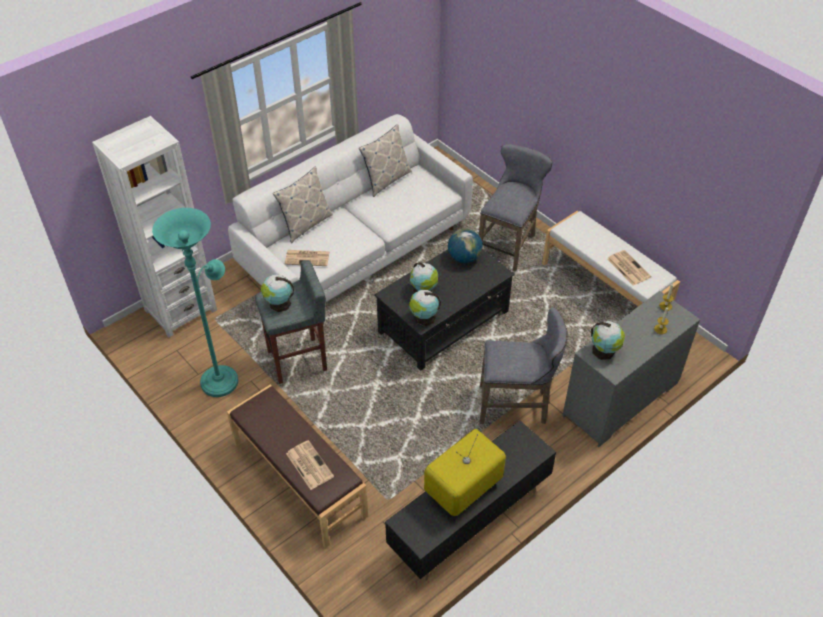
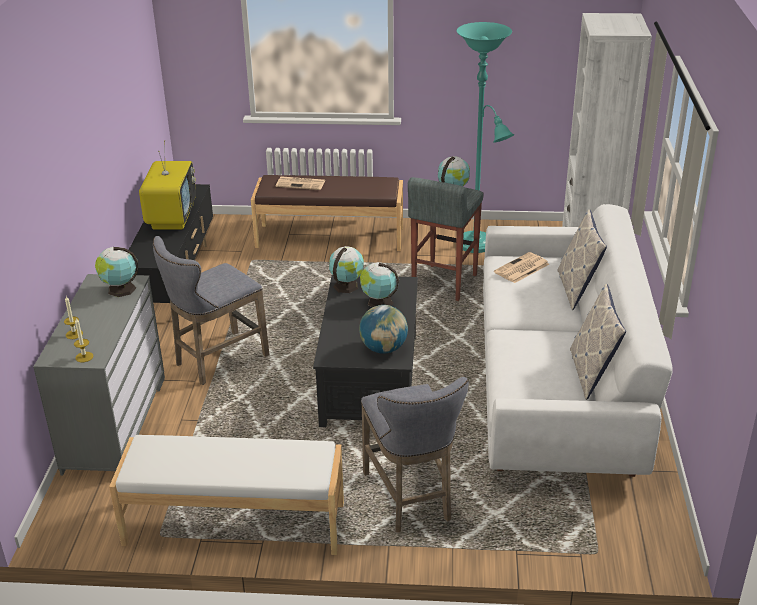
camera: 135 degrees right, 15 degrees down
(627, 268) = (189, 452): newspaper -> none

